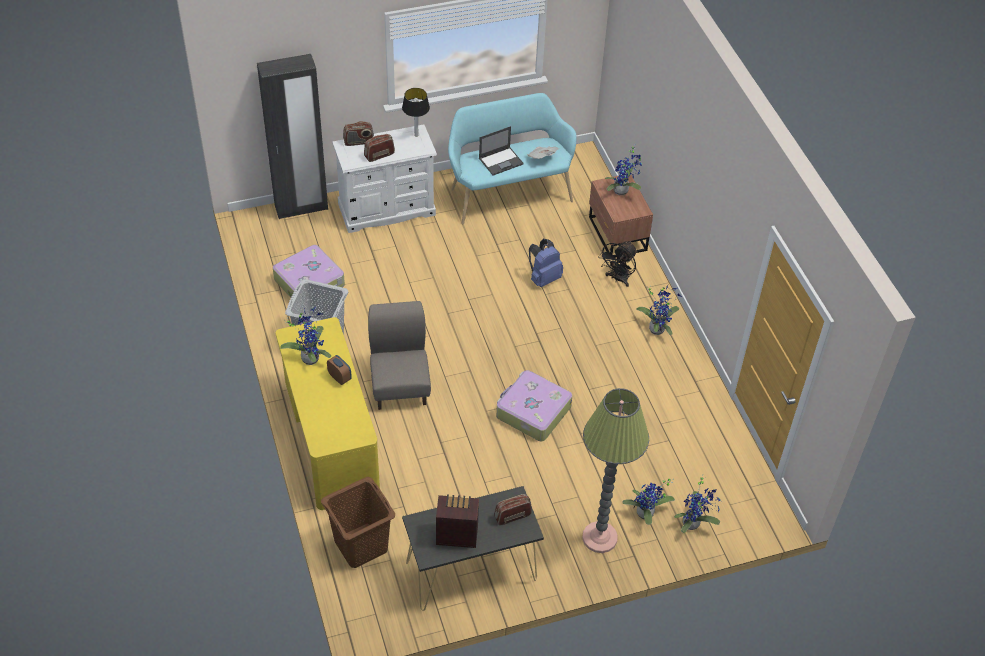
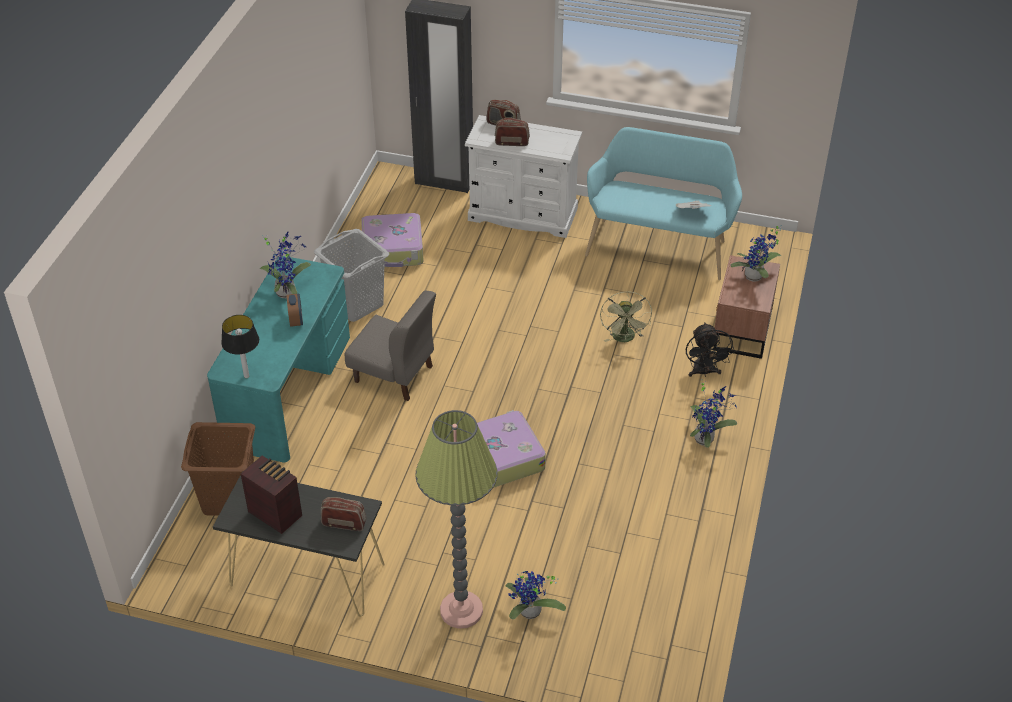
camera: 35 degrees right, 5 degrees down
(329, 438) = (288, 390): yellow desk -> turquoise desk
(400, 385) = (394, 374): grey chair -> grey chair turned 90 degrees clockwise
(416, 135) = (564, 138): table lamp -> table lamp (246, 376)
(501, 161) = (646, 199): laptop -> none
(543, 278) = (625, 339): blue backpack -> green fan
(617, 279) = (704, 372): black fan -> black fan turned 75 degrees counterclockwise
(693, 523) = (573, 649): potted plant -> none

